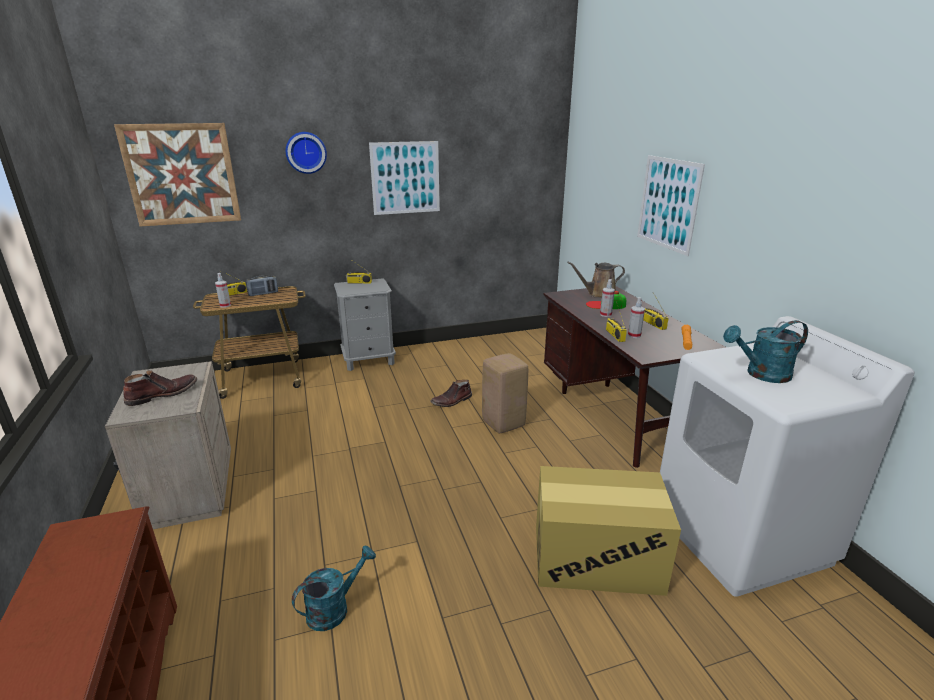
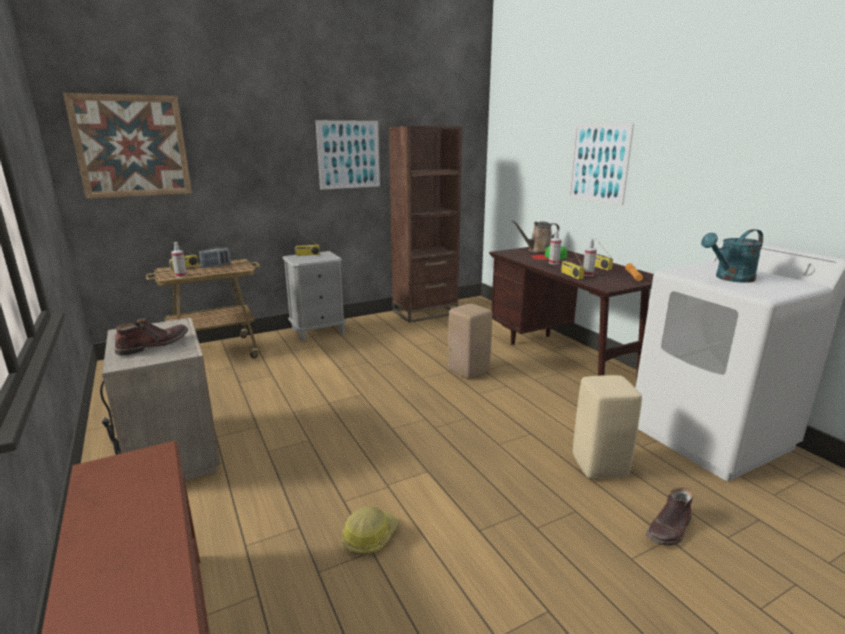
camera: 10 degrees left, 5 degrees down
(306, 152) = (256, 128): wall clock -> none
(334, 608) = (369, 536): turquoise watering can -> hard hat
(452, 401) = (413, 357): brown boot -> brown boot (669, 528)
(485, 344) = (425, 312): none -> brown bookcase
(596, 558) = (598, 466): cardboard box -> beige stool

